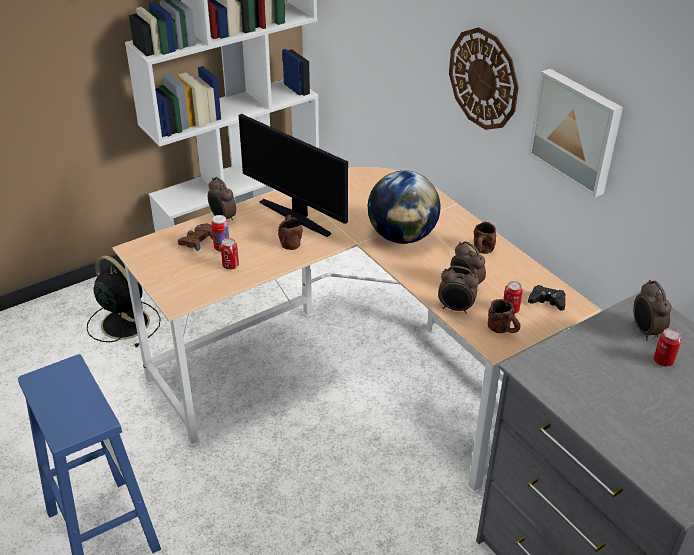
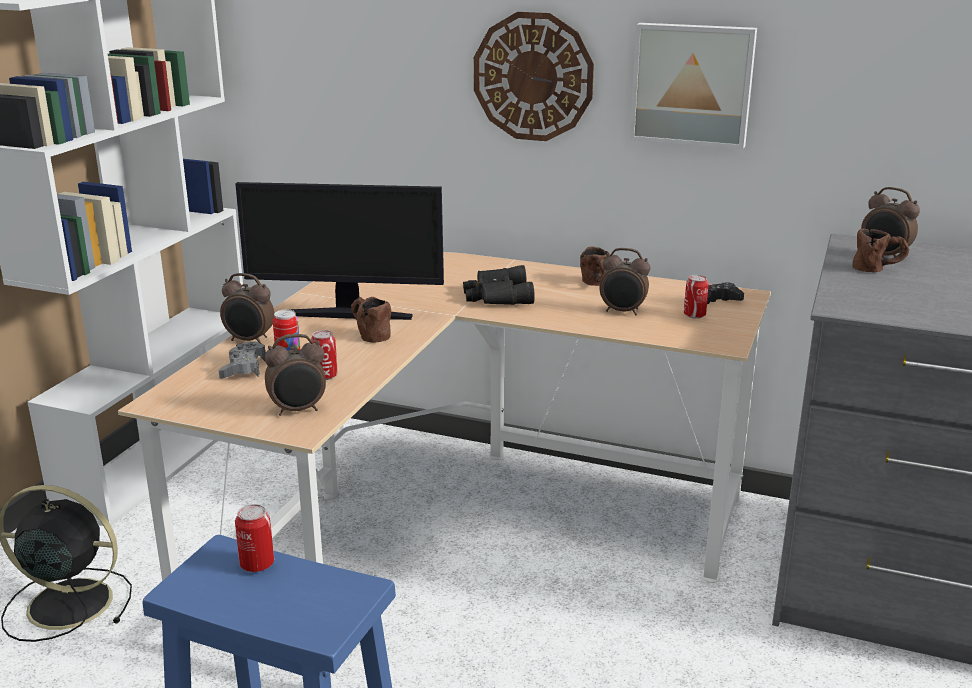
camera: 35 degrees left, 15 degrees down
(197, 240) = (243, 368): brown game controller -> grey game controller
(402, 236) = (496, 296): globe -> black binoculars
(456, 308) = (642, 330): alarm clock -> alarm clock (298, 410)
(504, 330) = (714, 331): brown mug -> brown mug (878, 269)
(663, 361) = (933, 269): can -> can (257, 564)

